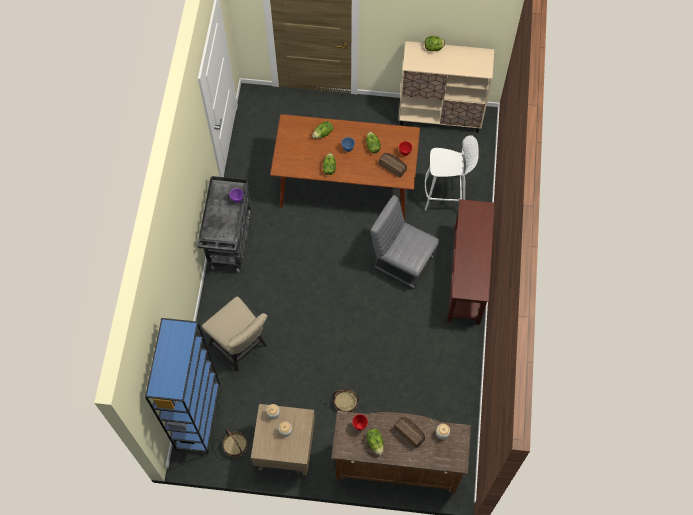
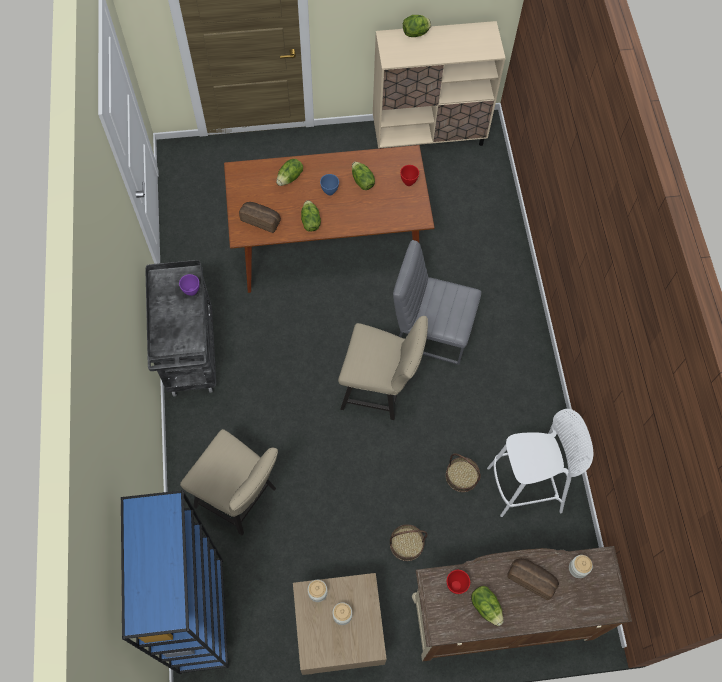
camera: 15 degrees left, 0 degrees up
(235, 445) = (265, 645): basket -> basket (461, 476)
(355, 295) = (380, 390): none -> beige chair
(393, 167) = (398, 203): bread -> bread (261, 220)
(446, 195) = (464, 233): white stool -> white stool (525, 485)
(466, 277) = (522, 335): brown console table -> none

